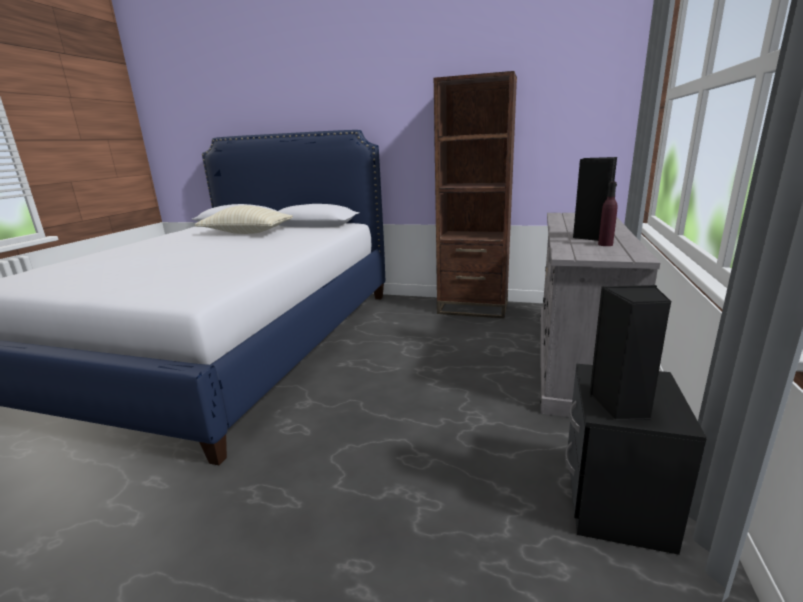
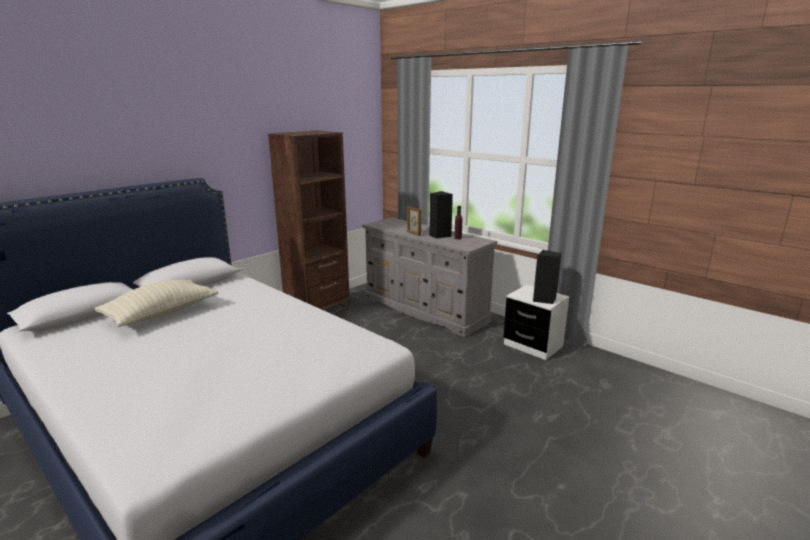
camera: 65 degrees left, 0 degrees up
(566, 228) = (413, 233): none -> picture frame
(615, 501) = (533, 345): black nightstand -> white nightstand

